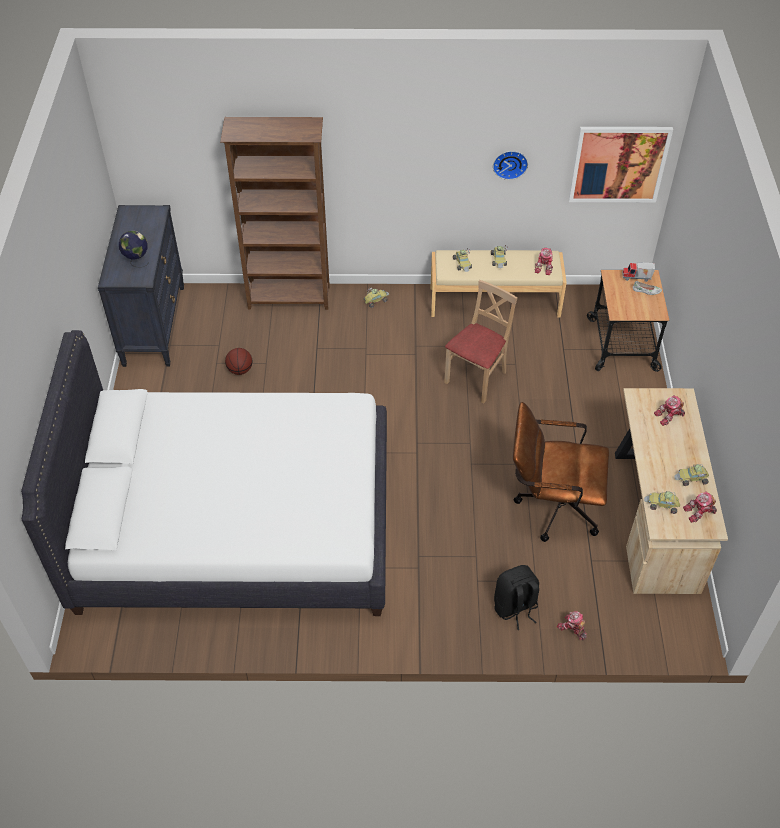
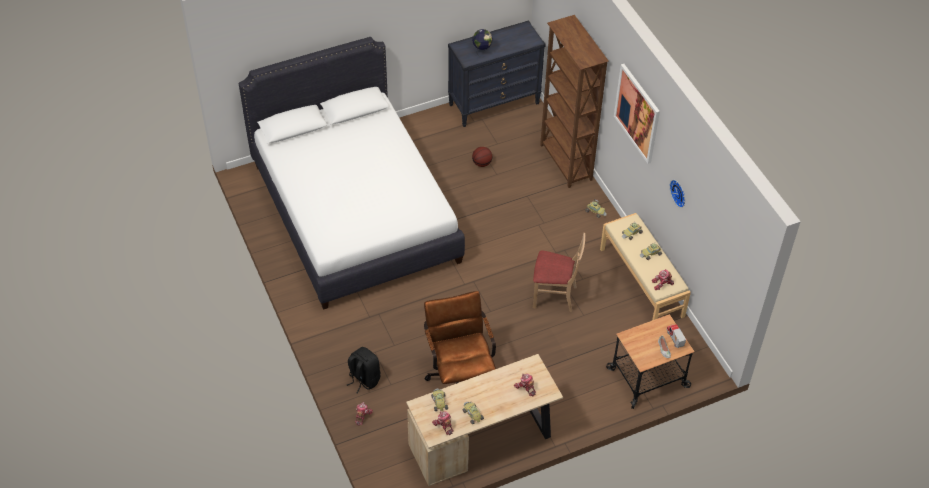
camera: 65 degrees right, 0 degrees up
(618, 164) = (726, 258): picture -> picture (637, 113)

